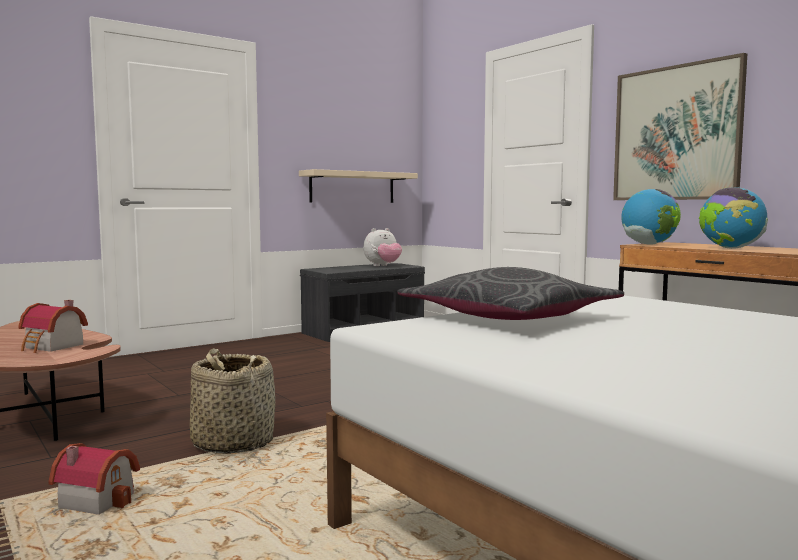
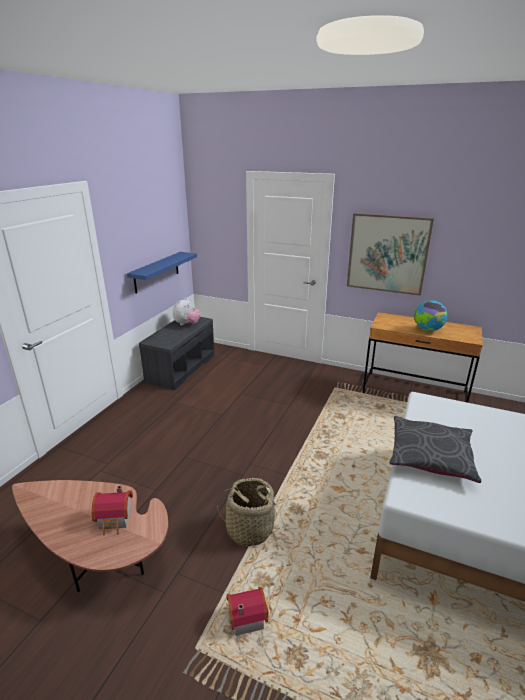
camera: 30 degrees left, 20 degrees up
(352, 187) = (156, 272): beige shelf -> blue shelf
(649, 244) = (382, 324): globe -> none

